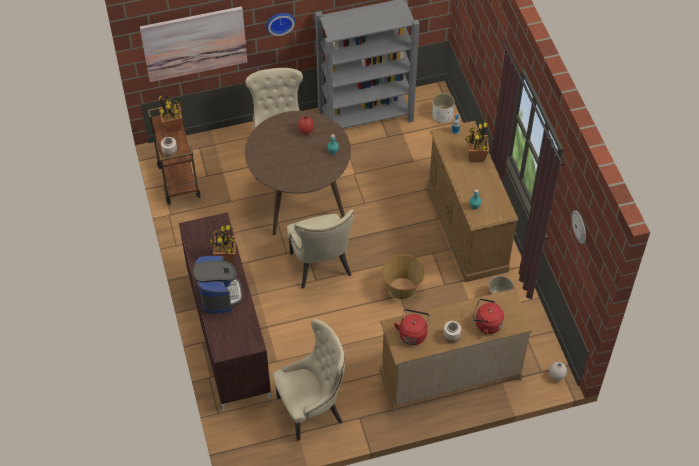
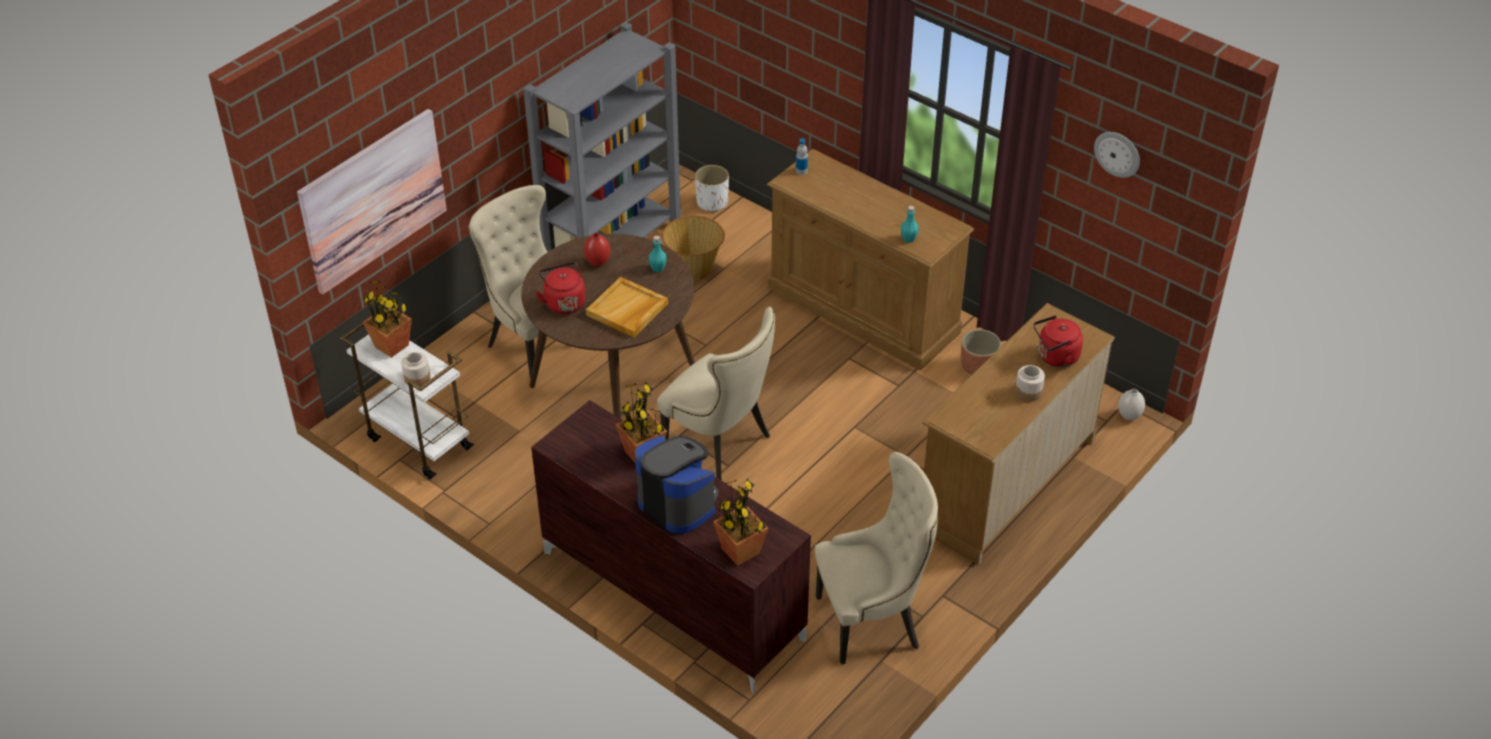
camera: 35 degrees left, 10 degrees down
(178, 180) = (417, 442): brown cart -> white cart
(280, 22) = (478, 123): wall clock -> none
(296, 168) = (627, 310): none -> beige tray
(311, 408) = (870, 620): beige chair -> beige chair turned 45 degrees clockwise
(402, 289) = (850, 417): basket -> basket (694, 268)
(412, 333) = (978, 414): red kettle -> red kettle (564, 302)
(476, 157) = (854, 185): potted plant -> potted plant (741, 551)

